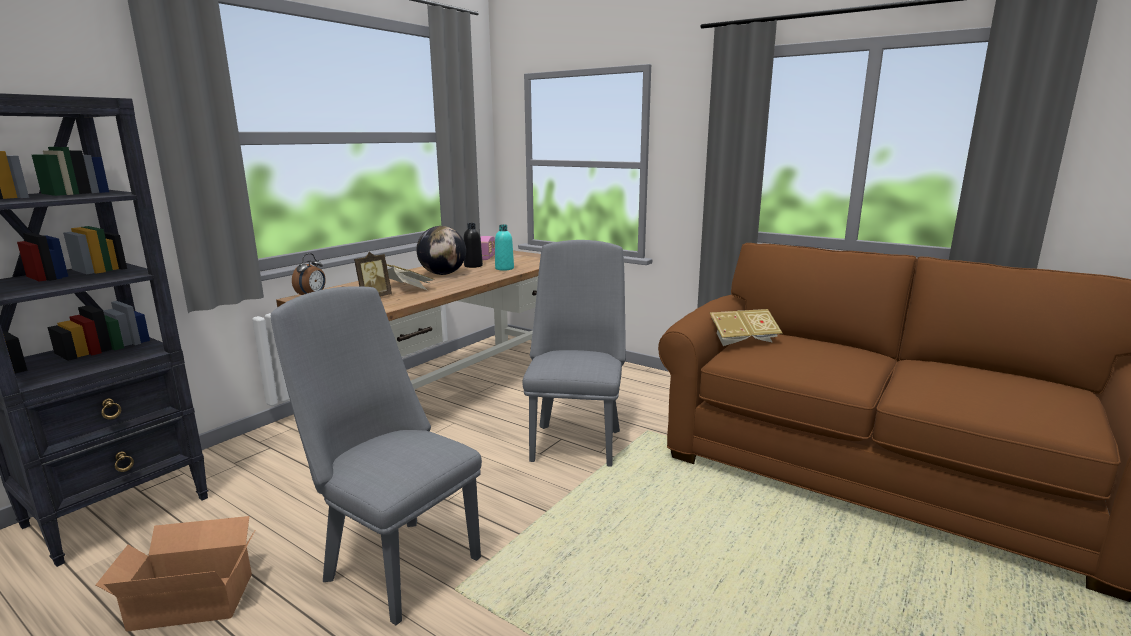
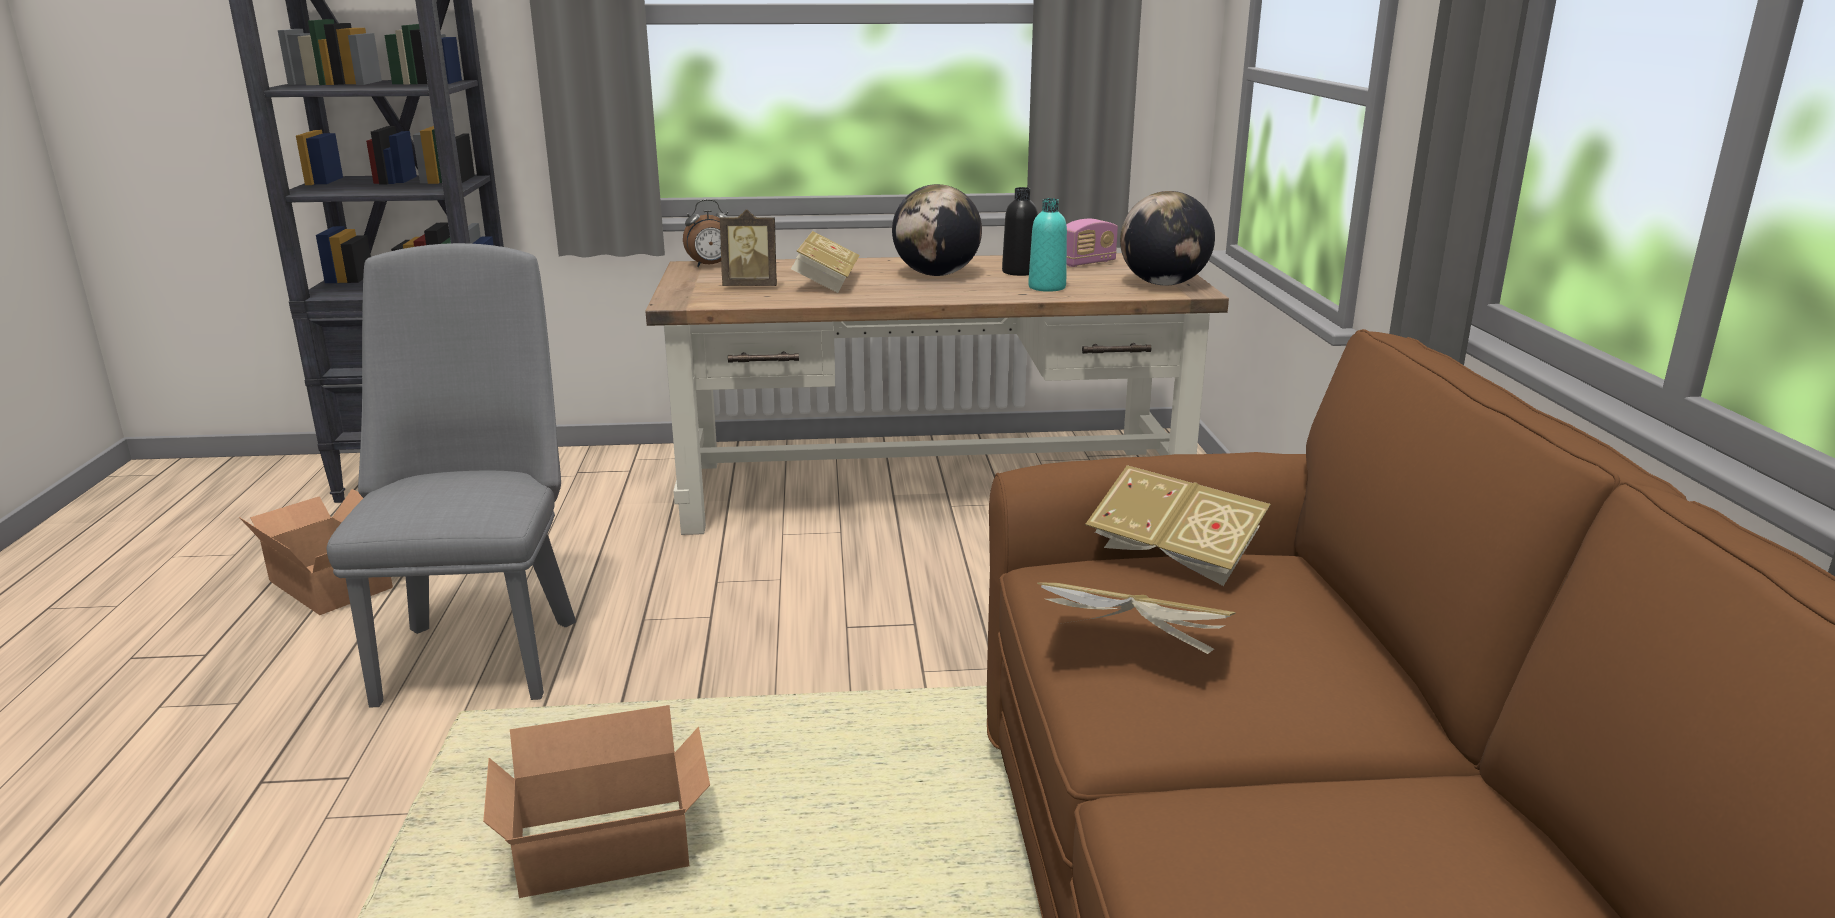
camera: 50 degrees right, 5 degrees up
(539, 258) = (1163, 284): none -> globe
(576, 440) = (928, 637): grey chair -> none
(646, 580) = (608, 853): none -> cardboard box
(806, 365) = (1133, 651): none -> book

